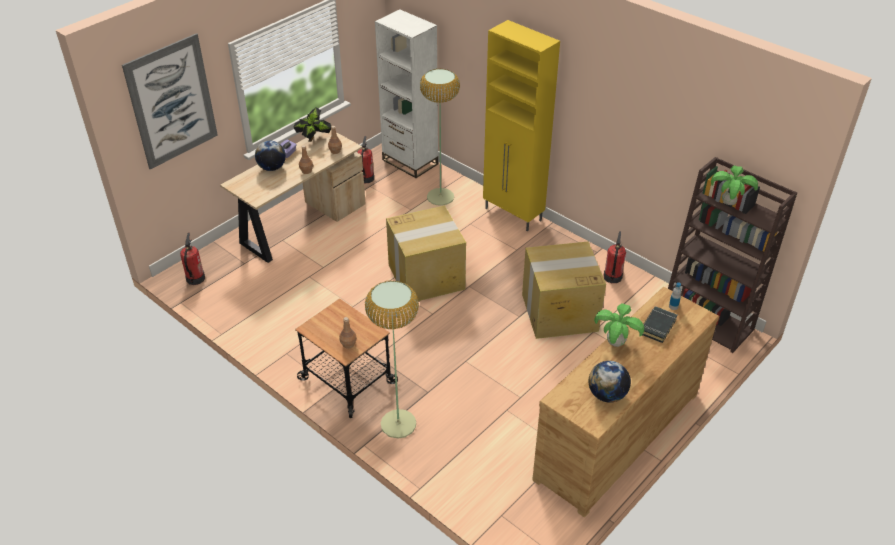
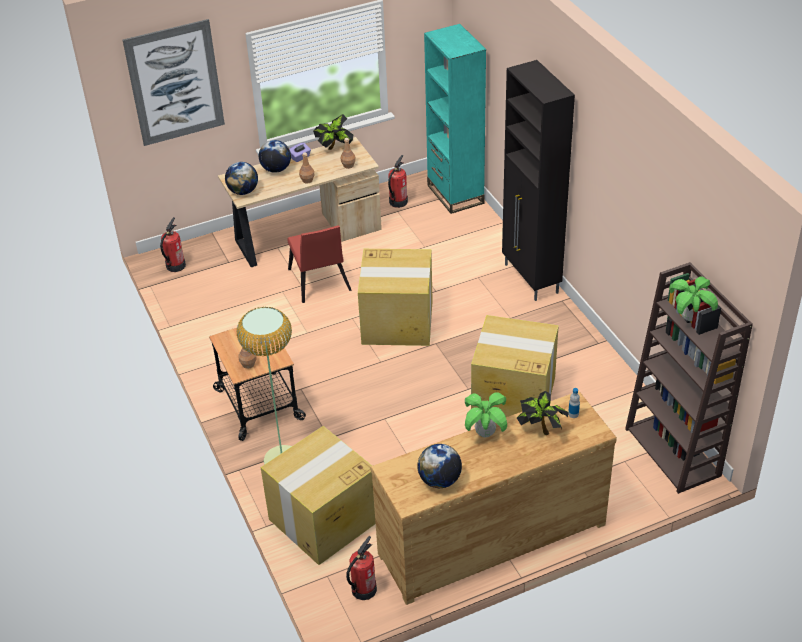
camera: 25 degrees right, 0 degrees up
(253, 193) = (243, 191): none -> globe
(338, 261) = (319, 283): none -> red chair
(410, 162) = (455, 194): white bookcase -> turquoise bookcase
(440, 197) = (464, 240): floor lamp -> none
(467, 467) = (323, 521): none -> cardboard box
(513, 215) = (531, 279): yellow cabinet -> black cabinet
(612, 277) = (597, 375): fire extinguisher -> fire extinguisher (363, 590)
(657, 326) = (541, 429): black book -> potted plant

